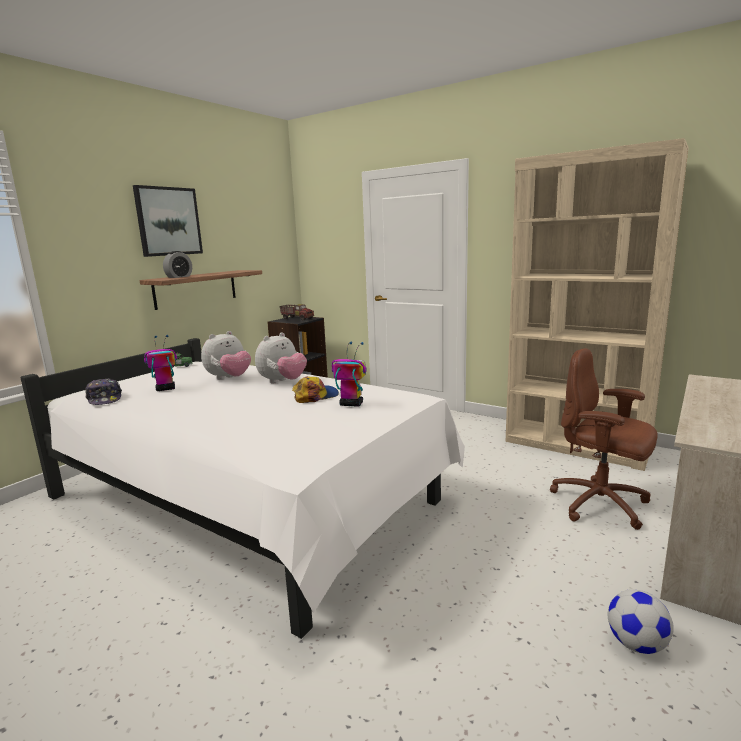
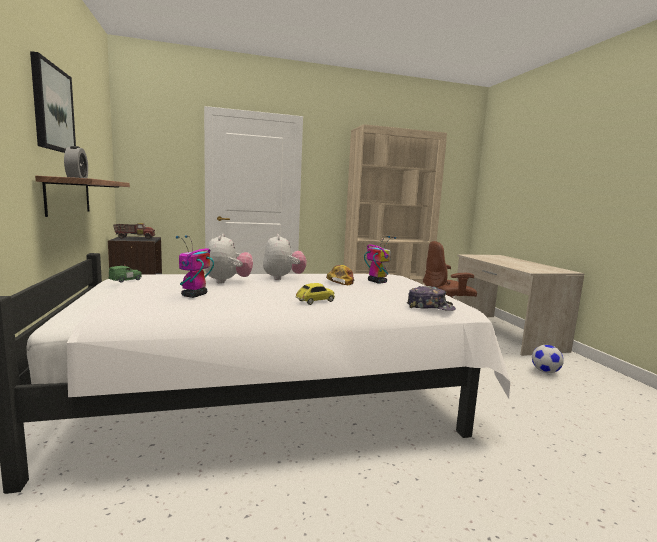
camera: 50 degrees left, 5 degrees down
(105, 399) = (153, 312): cap -> cap (430, 307)
(209, 415) = (315, 301): none -> toy car
(351, 404) = (376, 282): toy robot -> toy robot turned 90 degrees clockwise

